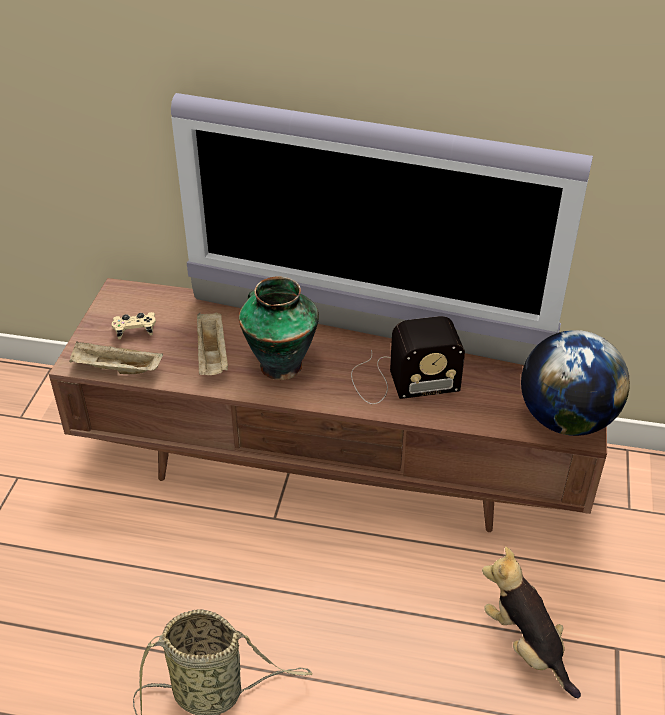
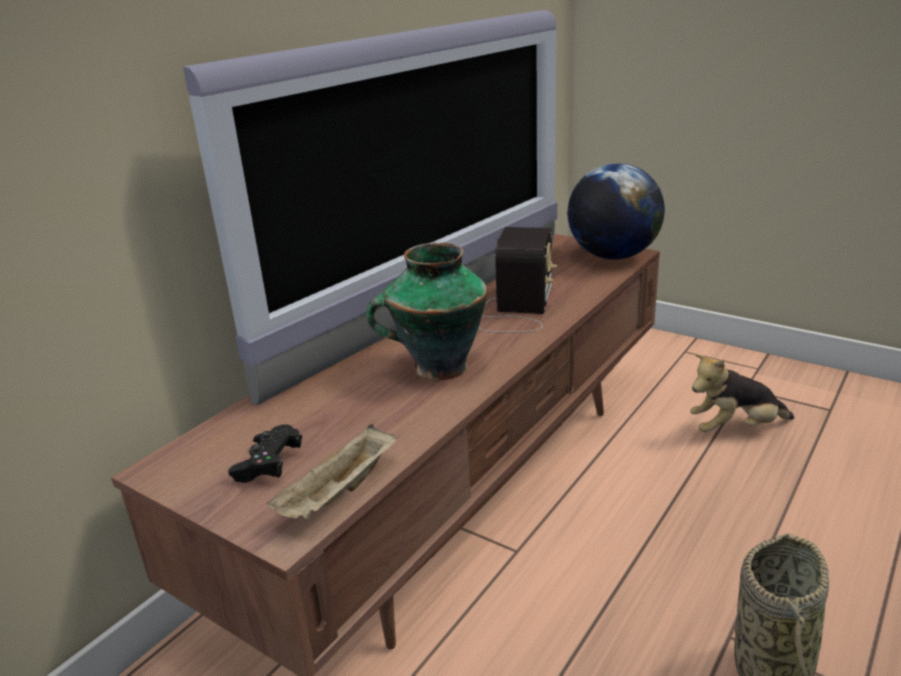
camera: 65 degrees left, 15 degrees down
(135, 331) = (269, 465): beige game controller -> black game controller
(213, 356) = (383, 409): beige tray -> none

